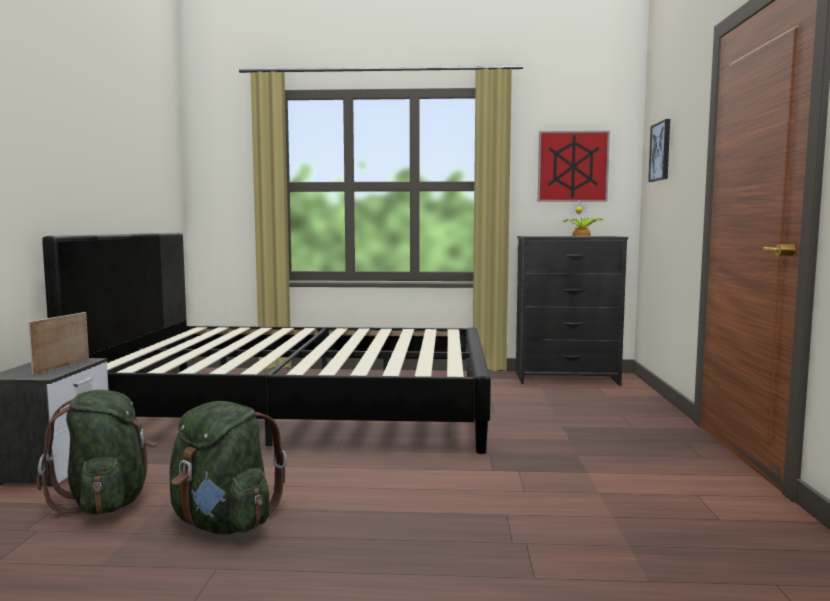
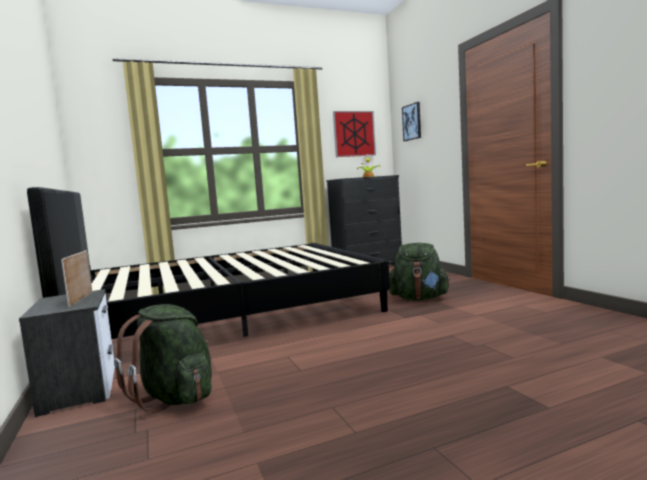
camera: 25 degrees left, 0 degrees up
(223, 523) = (291, 384): green backpack -> green backpack (418, 298)

